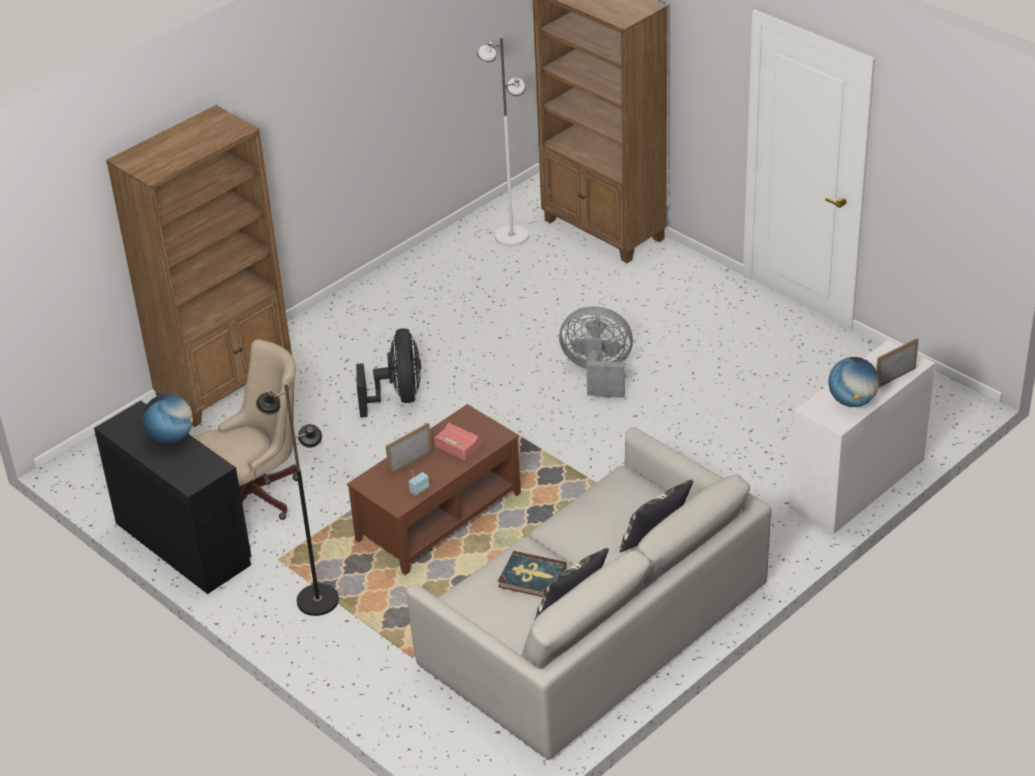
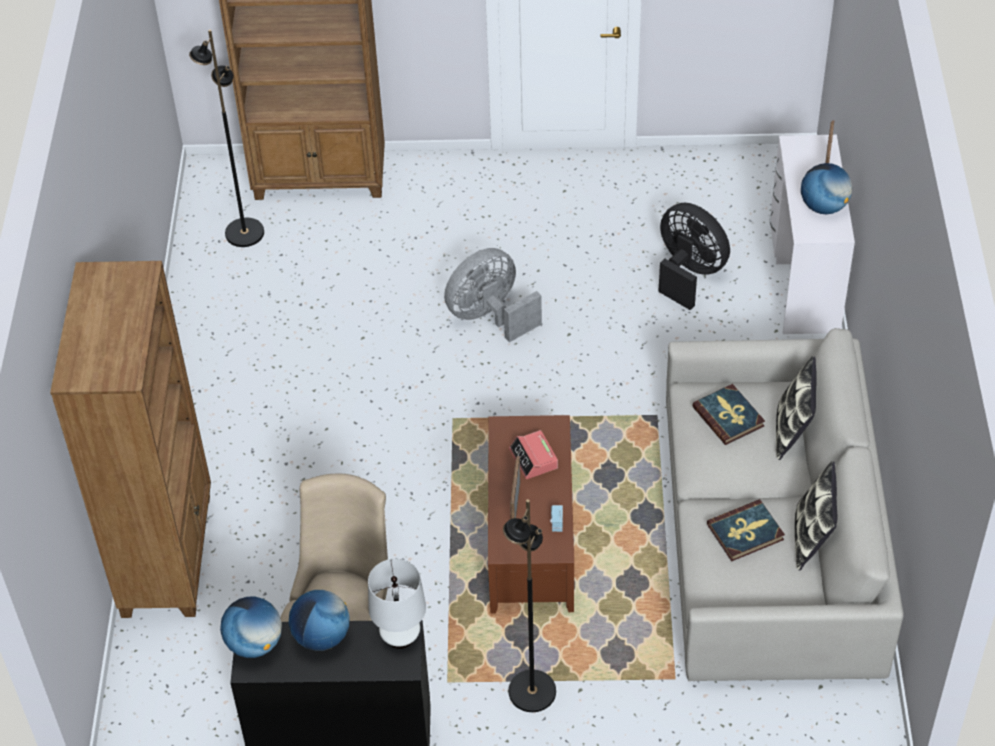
camera: 45 degrees left, 10 degrees up
(133, 417) = (254, 644): none -> globe
(211, 467) = (400, 637): none -> white table lamp
(398, 397) = (347, 454): black fan -> black fan (688, 274)
(459, 445) = (533, 459): alarm clock -> alarm clock turned 105 degrees counterclockwise
(511, 236) = (243, 233): white floor lamp -> black floor lamp
(624, 504) = (728, 416): none -> book

